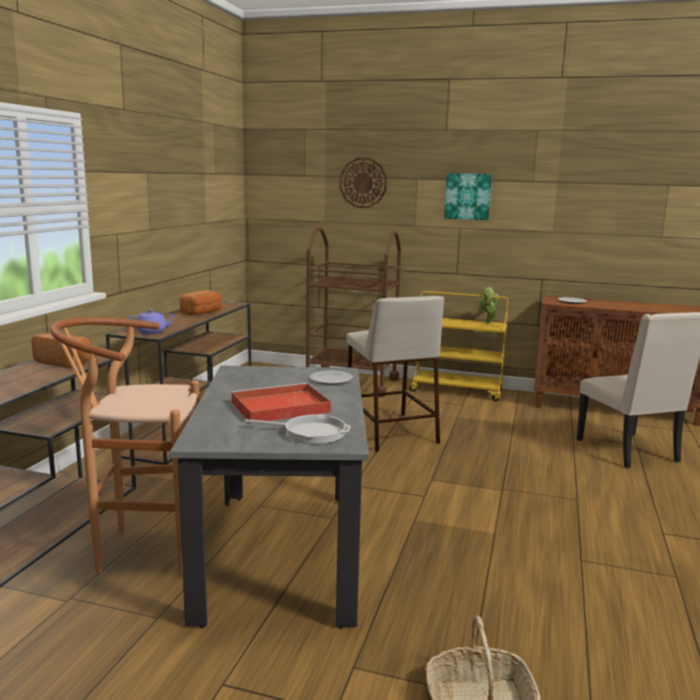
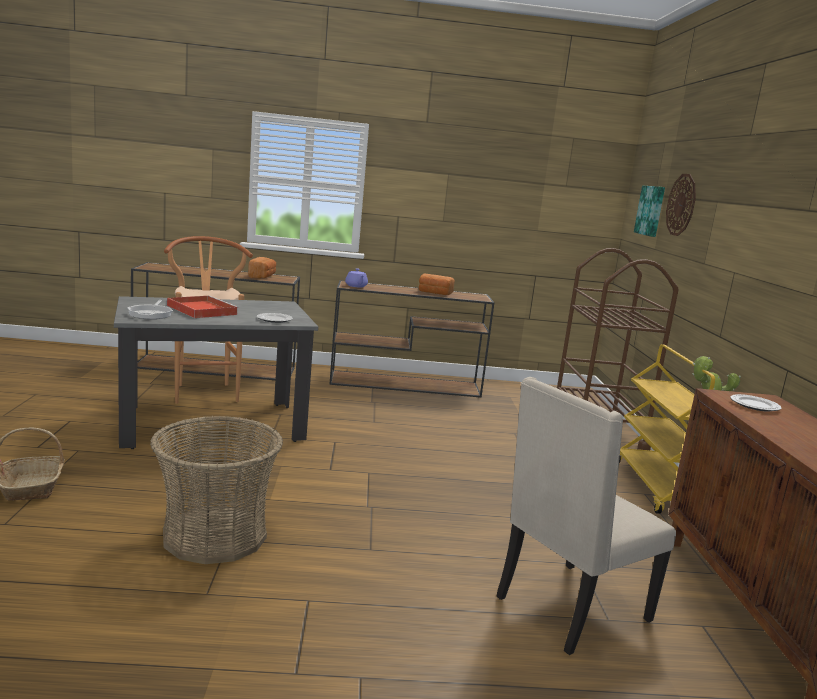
camera: 70 degrees right, 0 degrees up
(389, 431) = (474, 453): beige stool -> none
(468, 196) = (746, 228): picture -> picture (651, 210)
(575, 567) = (215, 535): none -> basket

